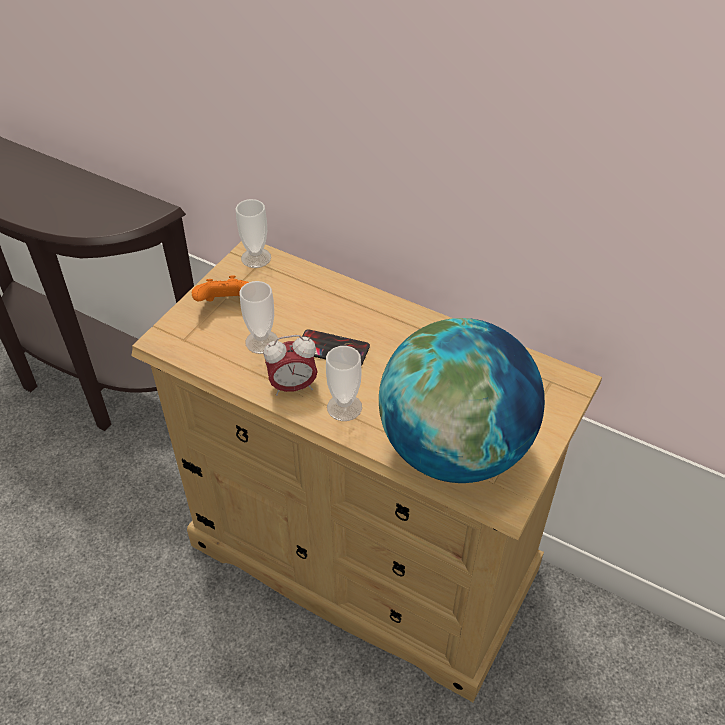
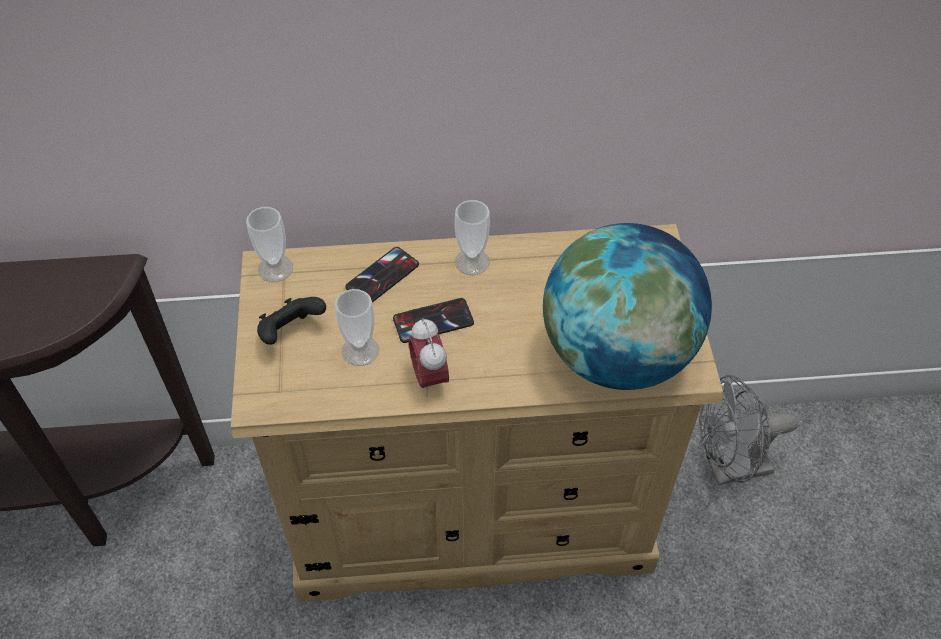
camera: 35 degrees left, 5 degrees up
(227, 305) = (291, 332): orange game controller -> black game controller
(293, 386) = (429, 378): alarm clock -> alarm clock turned 120 degrees clockwise
(325, 299) = (382, 276): none -> phone
(344, 407) = (493, 370): cup -> cup (472, 262)
(609, 660) = (729, 468): none -> grey fan

